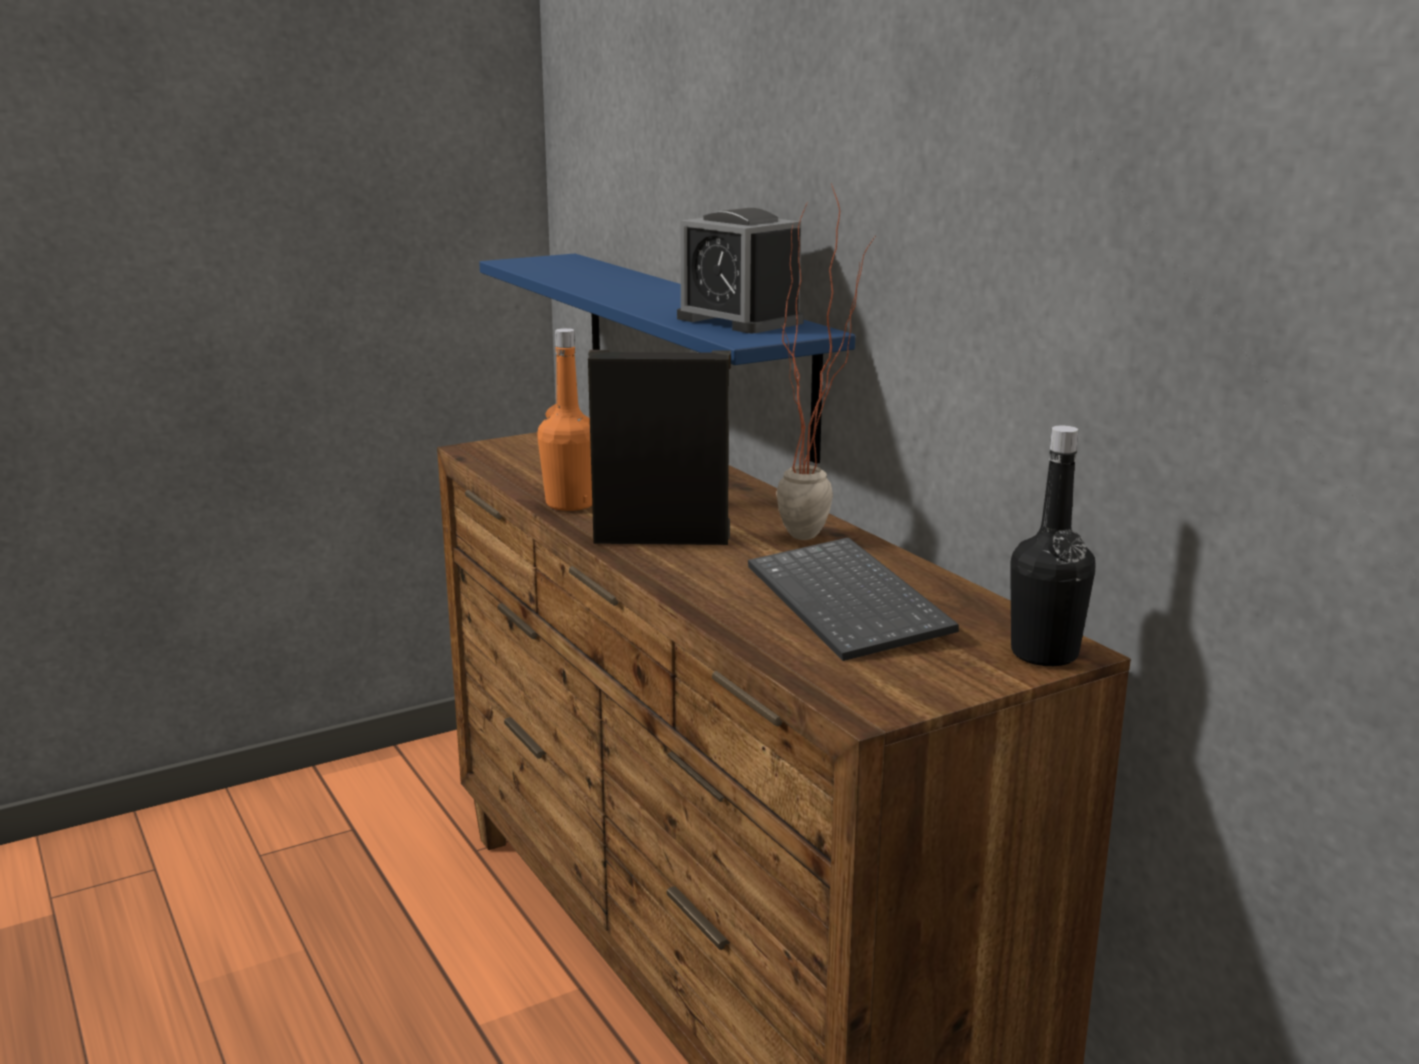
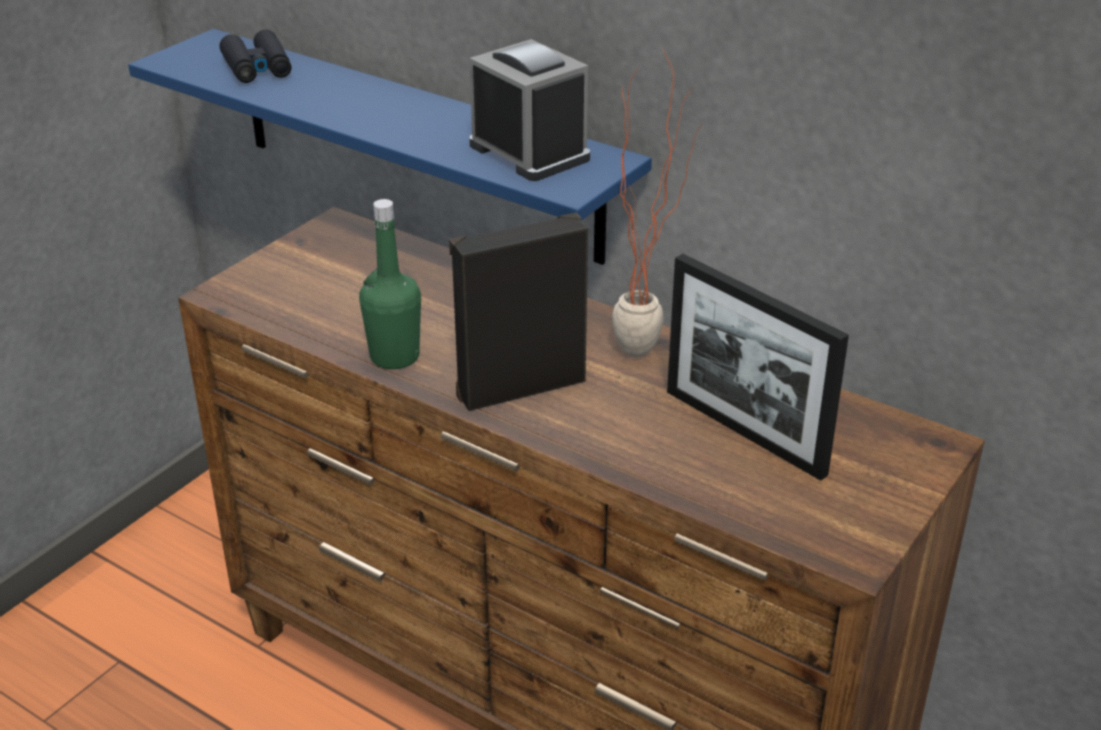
camera: 25 degrees left, 15 degrees up
(570, 504) = (394, 357): orange bottle -> green bottle
(576, 269) = (257, 68): none -> black binoculars
(739, 320) = (529, 152): alarm clock -> alarm clock turned 150 degrees counterclockwise
(851, 603) = (744, 432): keyboard -> picture frame
(1044, 654) = (926, 453): black bottle -> none

